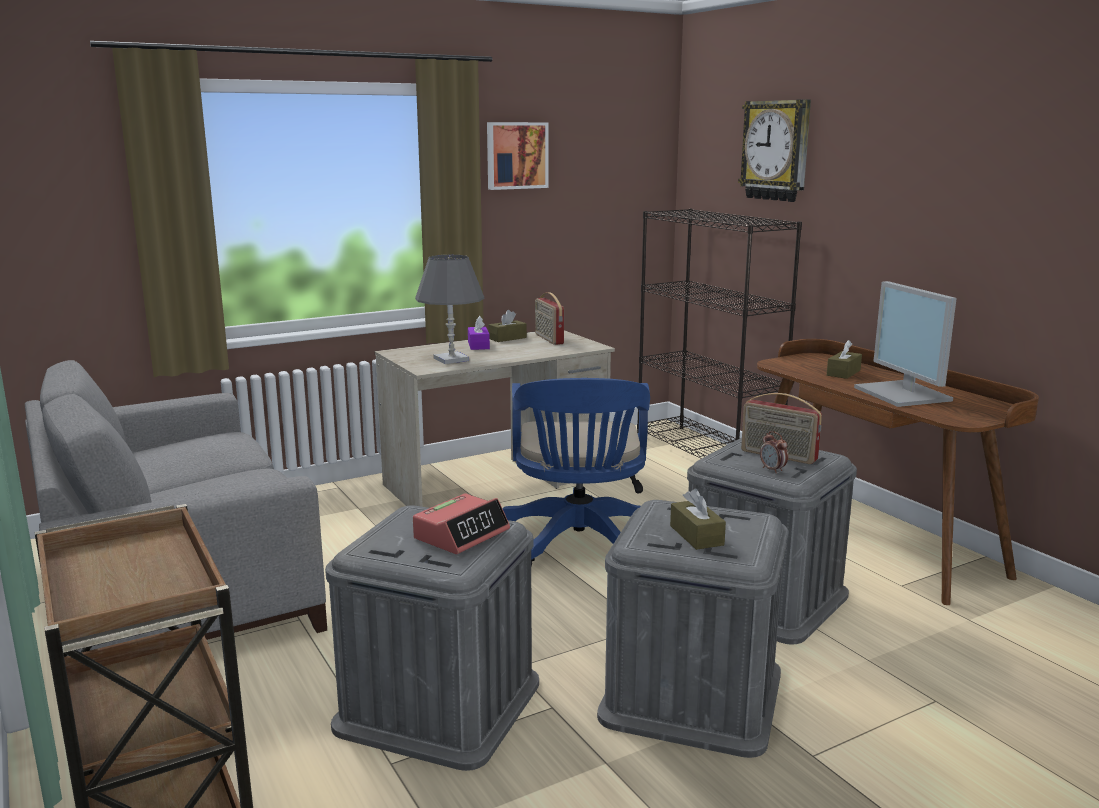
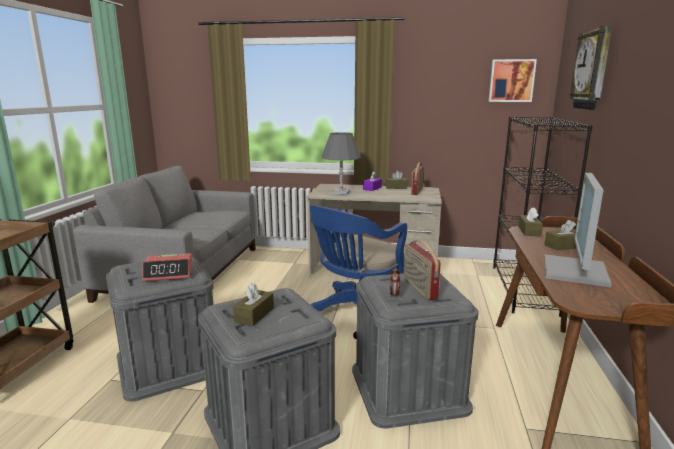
camera: 40 degrees right, 0 degrees up
(516, 155) = (424, 78): picture -> picture (511, 80)
(783, 364) = (529, 231): none -> brown tissue box

